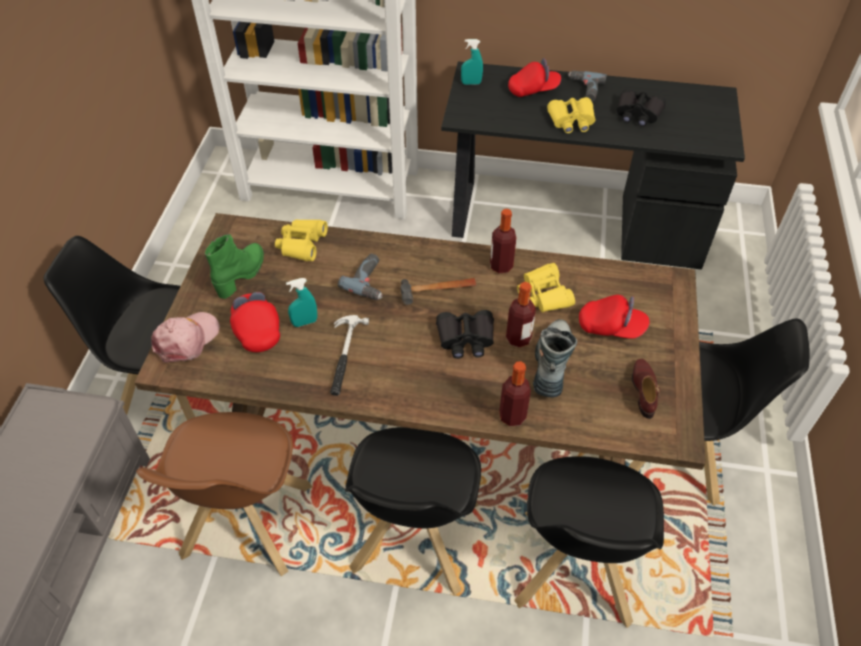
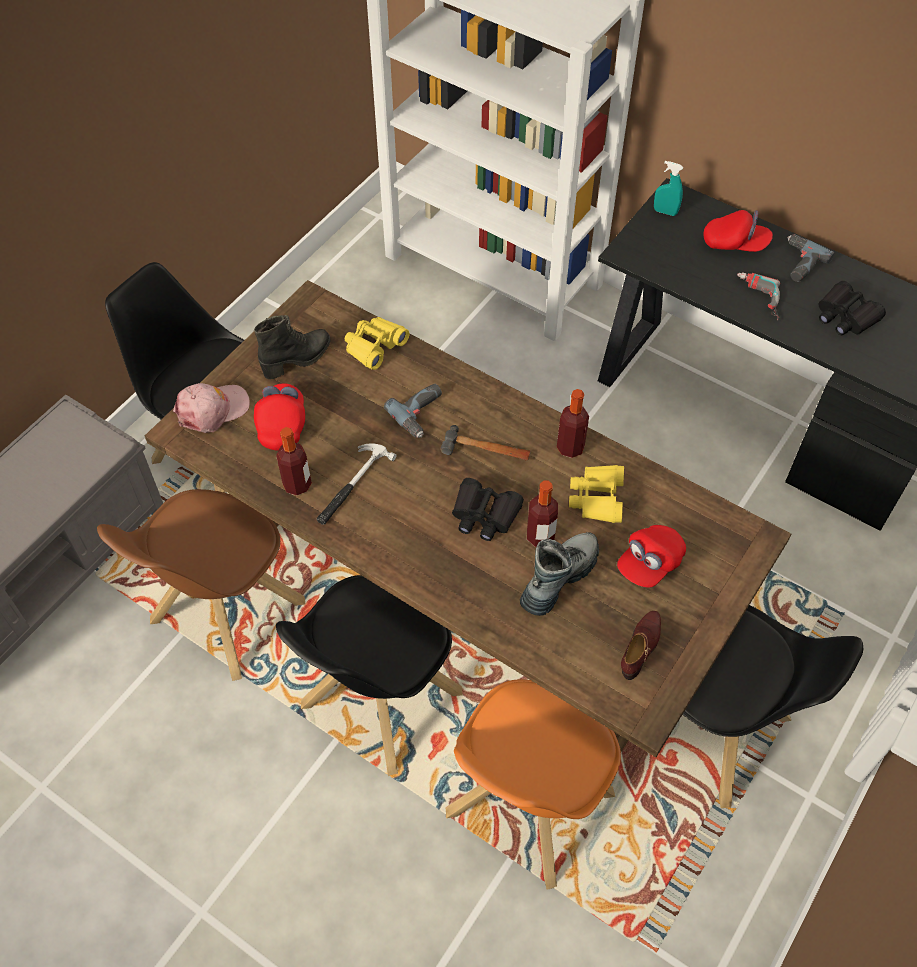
camera: 25 degrees right, 5 degrees up
(241, 275) = (297, 359): green boot -> black boot
(305, 322) = (332, 434): turquoise spray bottle -> none
(512, 416) = (484, 617): bottle -> bottle (297, 485)
(571, 121) = (756, 299): yellow binoculars -> power drill
(575, 570) = (526, 806): black chair -> orange chair
(611, 327) = (649, 563): red cap -> red cap turned 90 degrees clockwise

